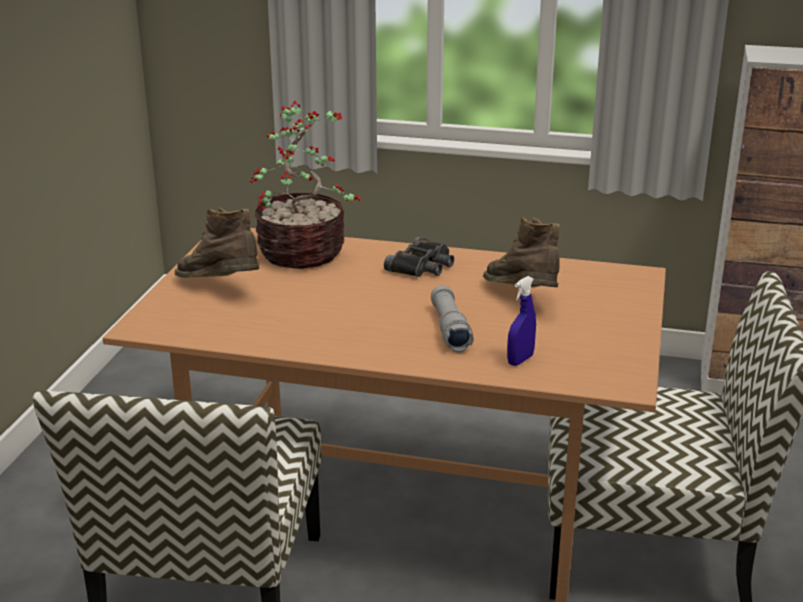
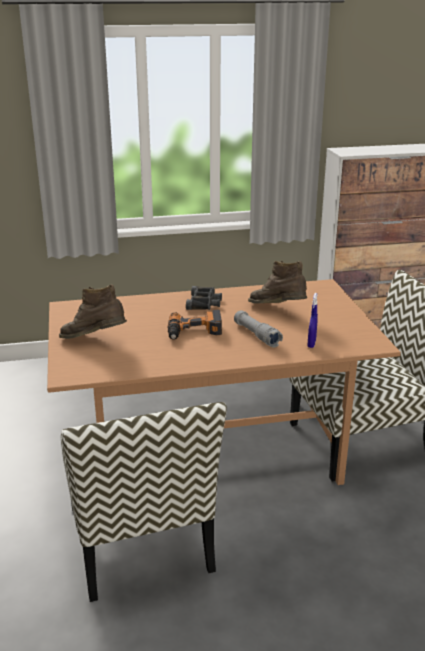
camera: 25 degrees left, 0 degrees up
(304, 253) = (126, 309): potted plant -> none
(364, 305) = (194, 332): none -> power drill

